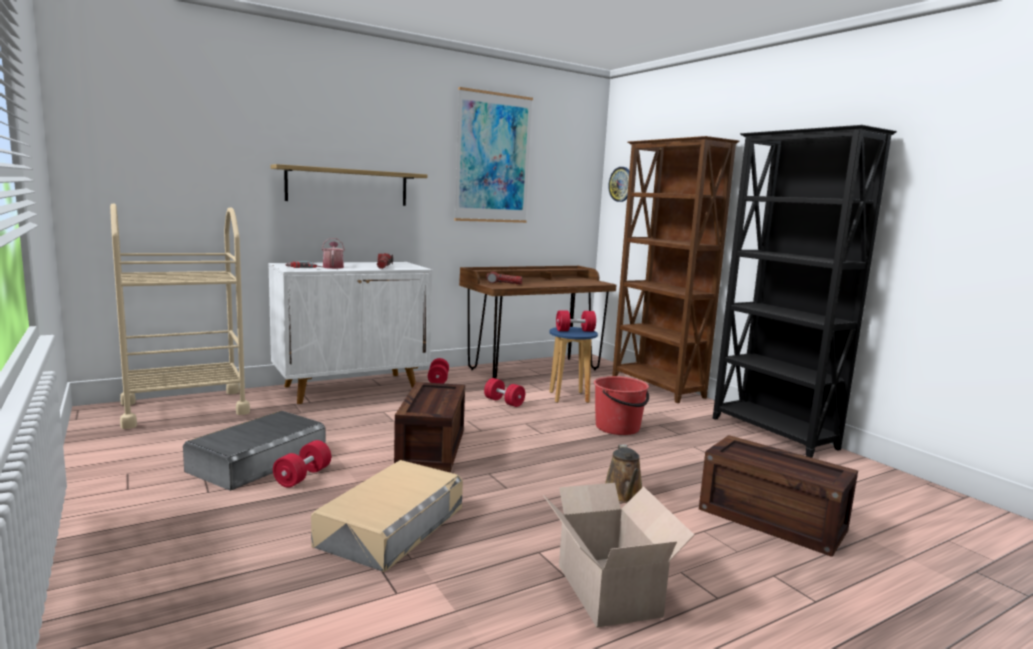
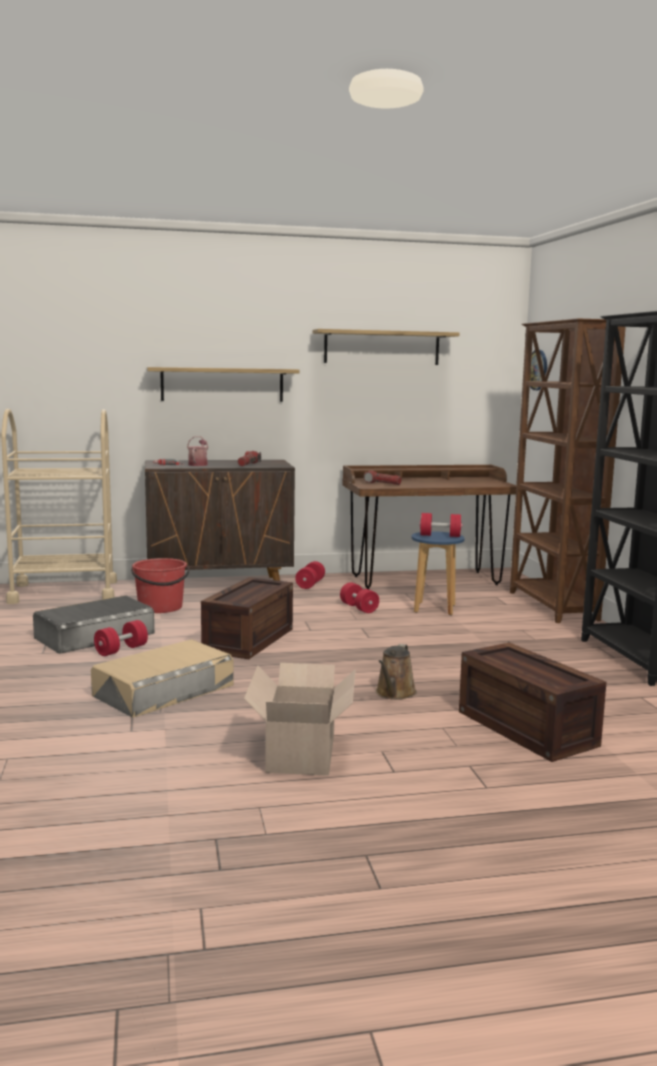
camera: 20 degrees right, 0 degrees up
(352, 388) = (220, 585): white cabinet -> brown cabinet
(493, 158) = (382, 347): picture -> shelf
(618, 427) = (457, 639): red bucket -> red bucket (160, 607)

